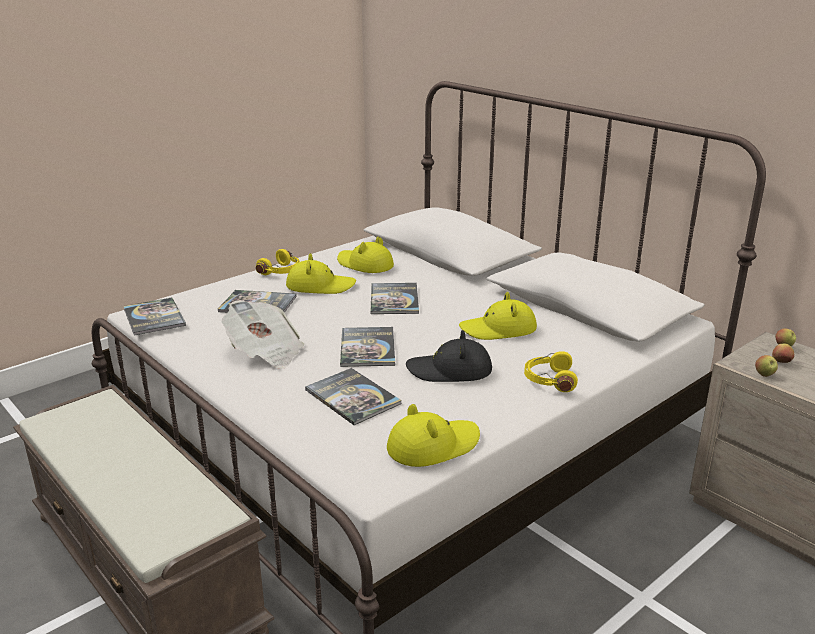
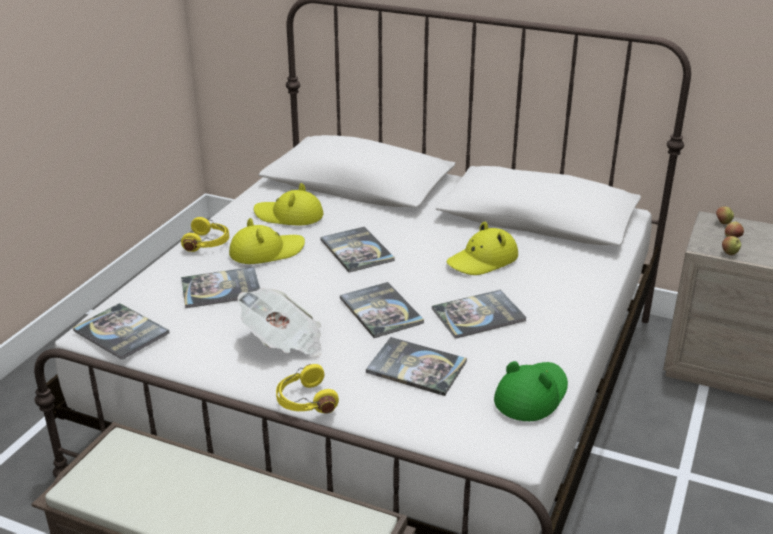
camera: 25 degrees left, 5 degrees up
(432, 446) = (531, 395): yellow hat -> green hat
(450, 370) = (478, 315): black hat -> book
(549, 380) = (570, 302): yellow headphones -> yellow headphones (305, 401)

